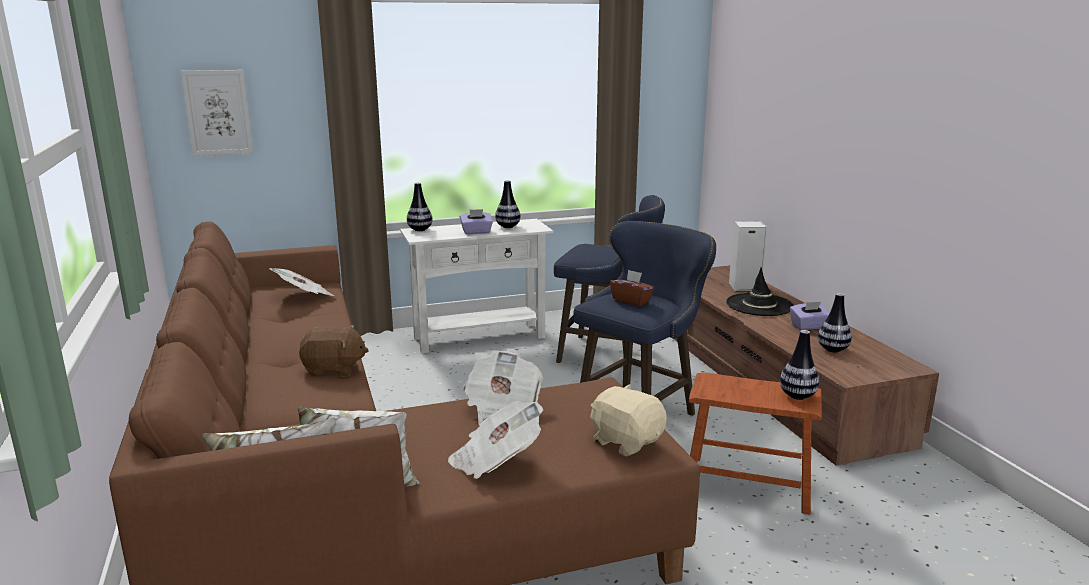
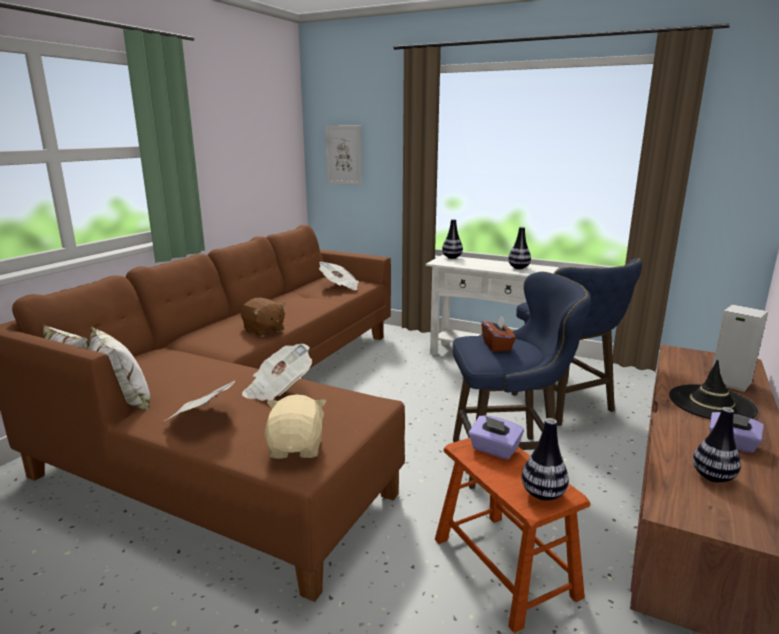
camera: 45 degrees right, 0 degrees up
(476, 232) = (486, 267): purple tissue box -> purple tissue box (494, 449)

